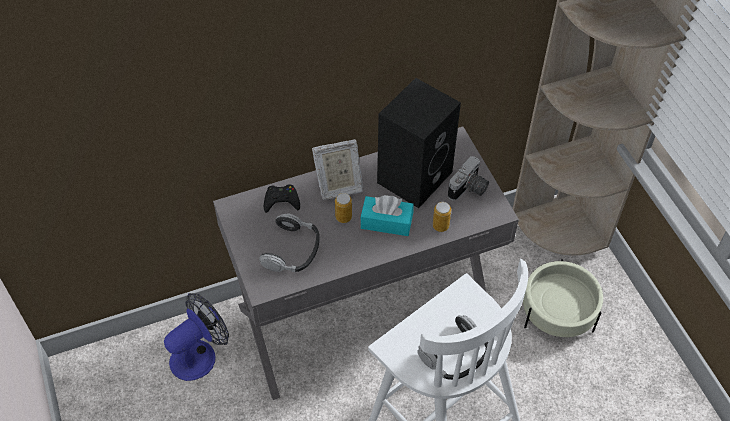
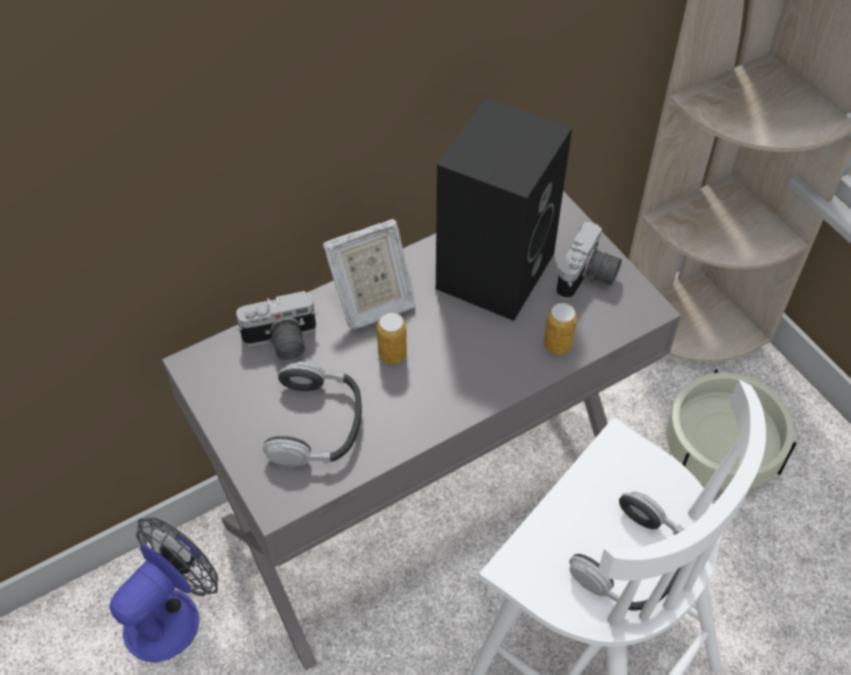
camera: 10 degrees left, 0 degrees up
(281, 201) = (281, 342): black game controller -> camera
(386, 222) = (466, 352): turquoise tissue box -> none

